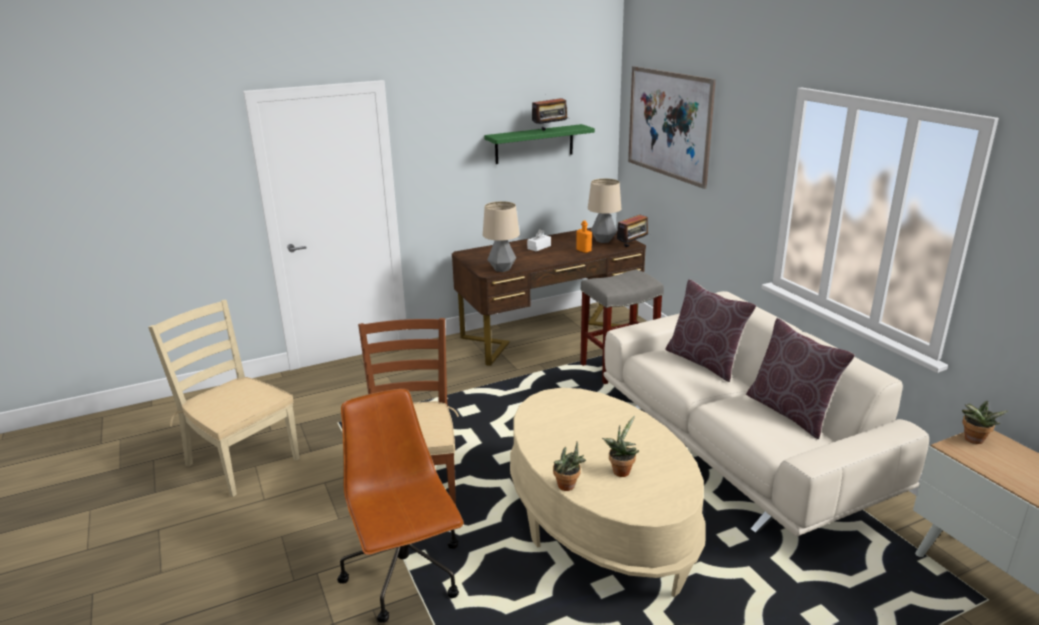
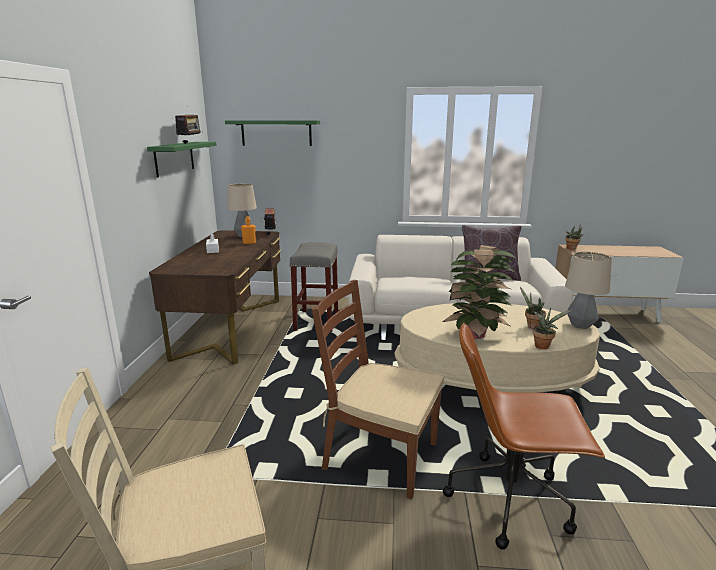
camera: 60 degrees left, 5 degrees down
(502, 269) = (228, 267): table lamp -> table lamp (580, 325)
(550, 438) = (474, 335): none -> potted plant
(668, 124) = (276, 133): picture -> green shelf
(705, 362) = (412, 276): brown pillow -> none

